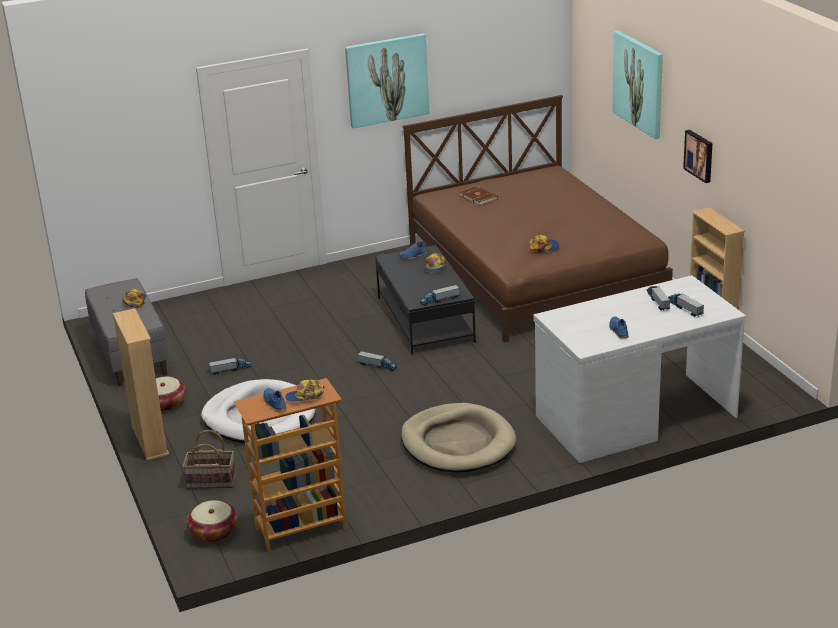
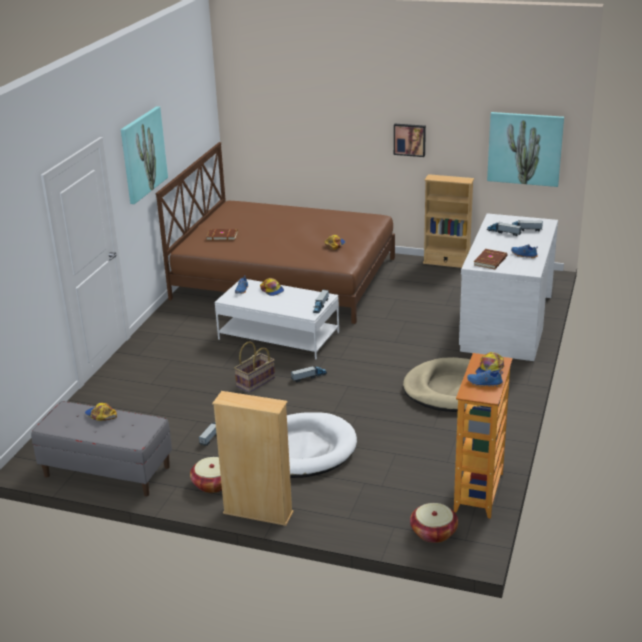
camera: 50 degrees left, 0 degrees up
(211, 482) = (361, 507): basket -> basket (256, 382)
(425, 320) = (279, 336): black coffee table -> white coffee table
(576, 321) = (491, 261): none -> brown book
(639, 83) = (322, 105): picture -> picture (525, 148)

